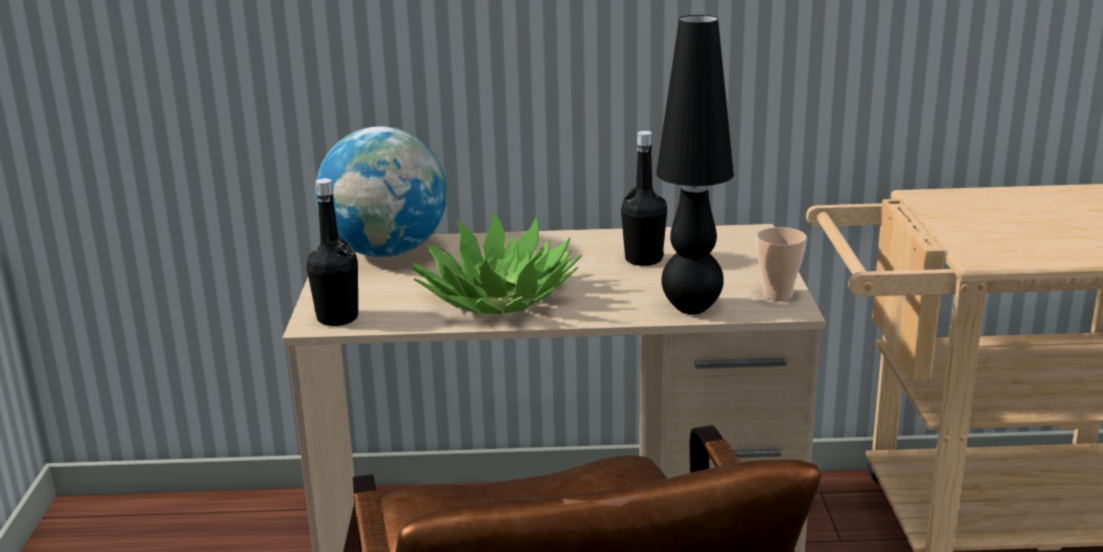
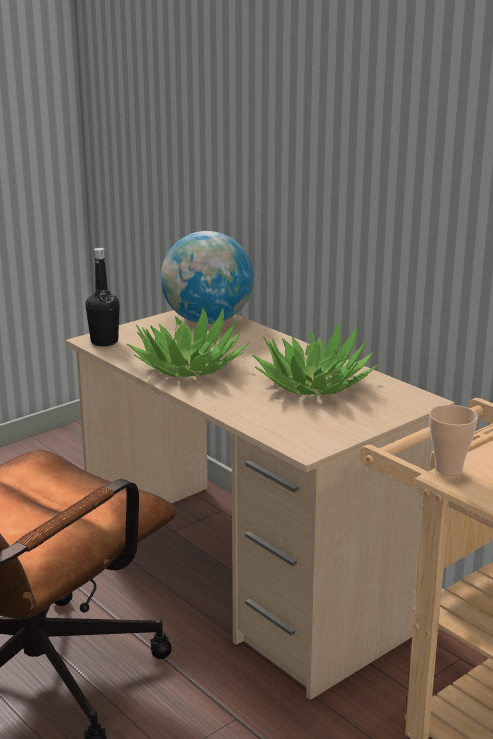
camera: 50 degrees right, 0 degrees up
(643, 259) = (313, 384): black bottle -> potted plant
(692, 308) = (258, 420): black table lamp -> none
(778, 295) = (323, 439): cup -> cup (448, 469)

